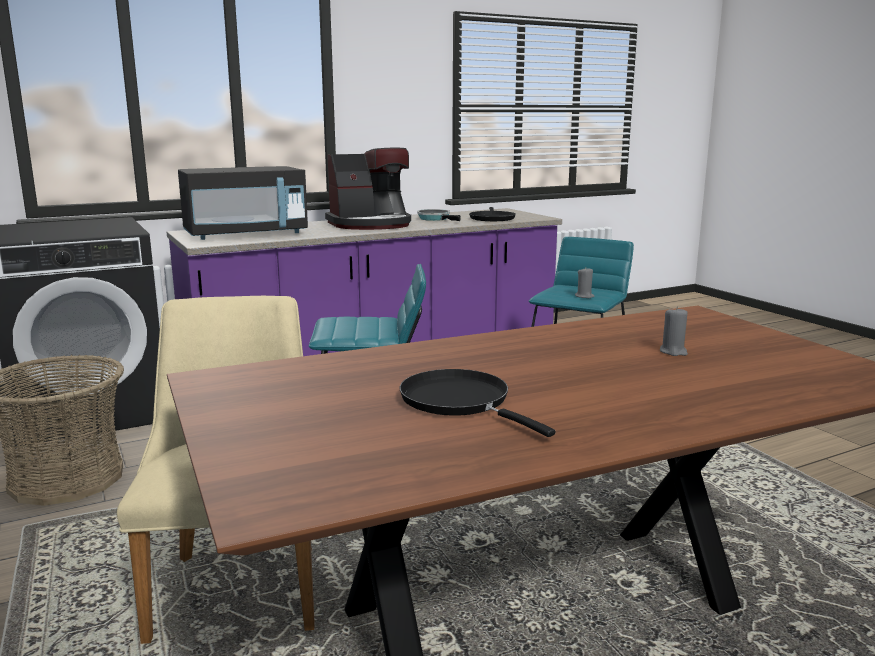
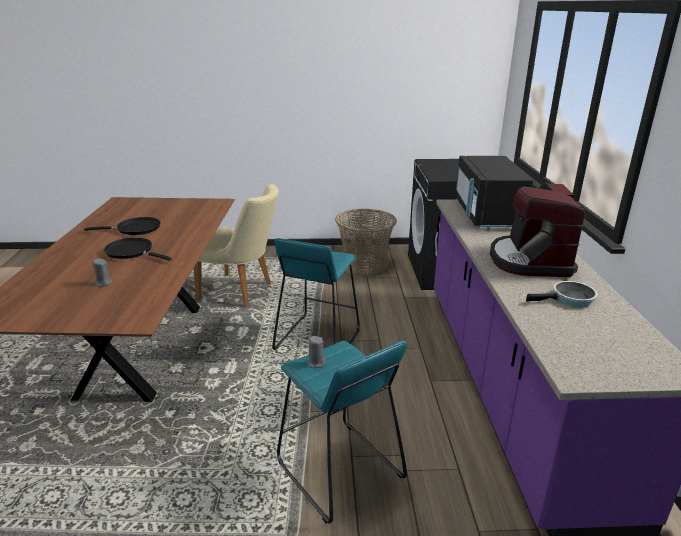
camera: 115 degrees right, 10 degrees up
(492, 218) = (567, 334): black frying pan -> black frying pan (132, 252)

